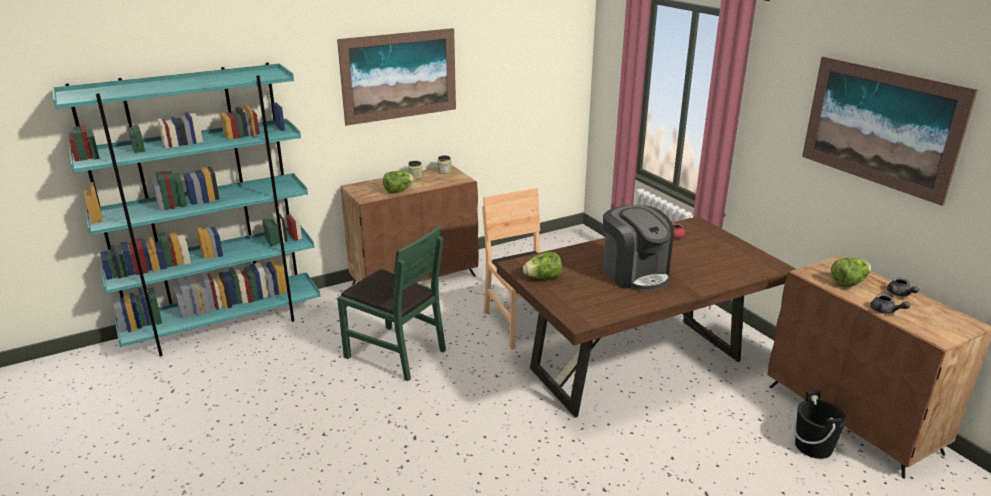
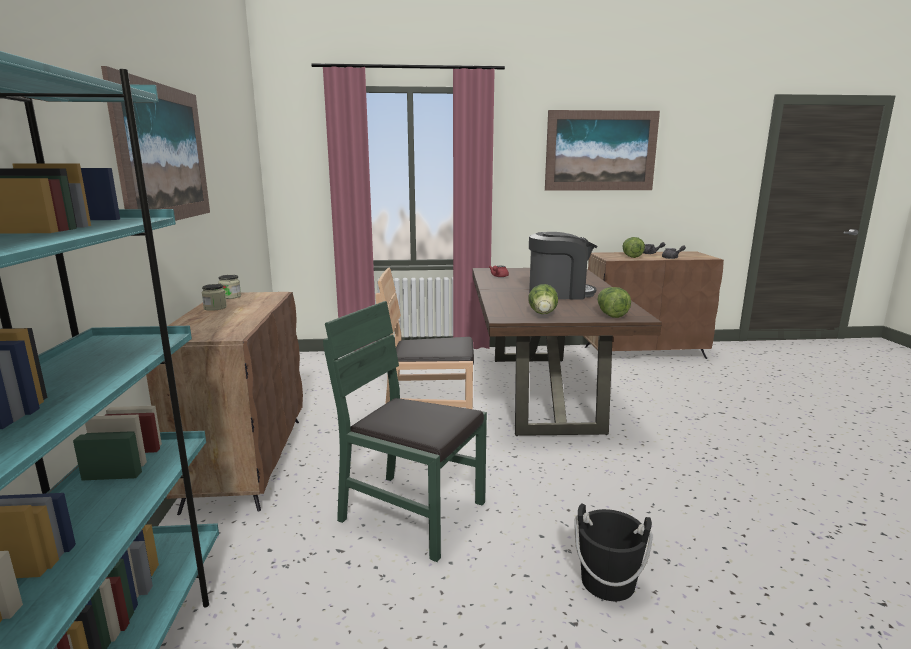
camera: 65 degrees left, 10 degrees down
(395, 353) = (412, 513): green chair -> green chair turned 120 degrees counterclockwise
(398, 191) = (245, 319): lettuce -> lettuce (610, 314)
(813, 446) = (671, 369): black bucket -> black bucket (607, 582)

